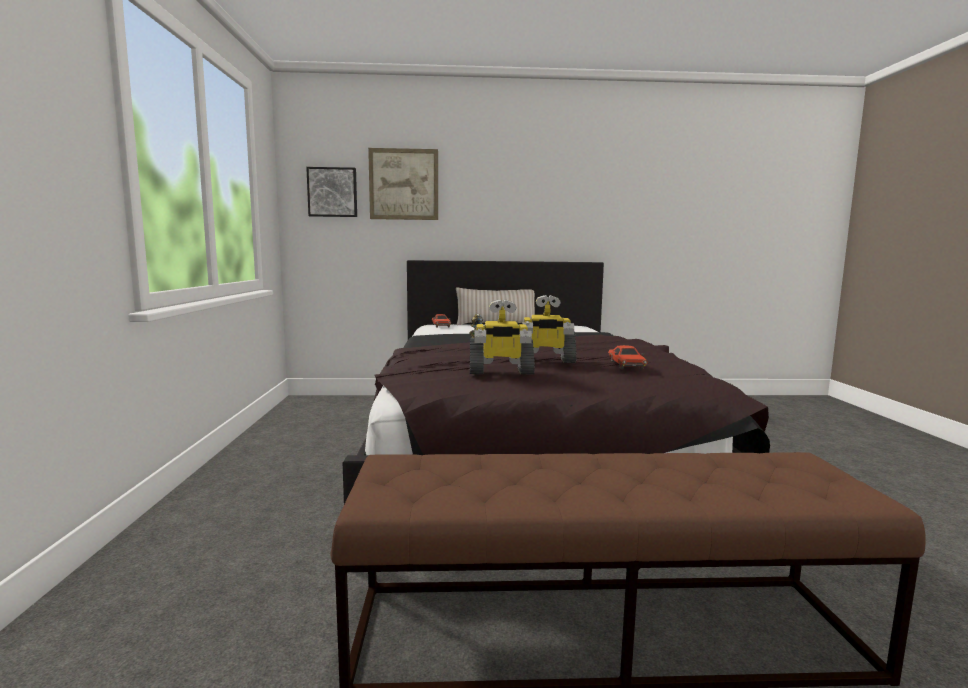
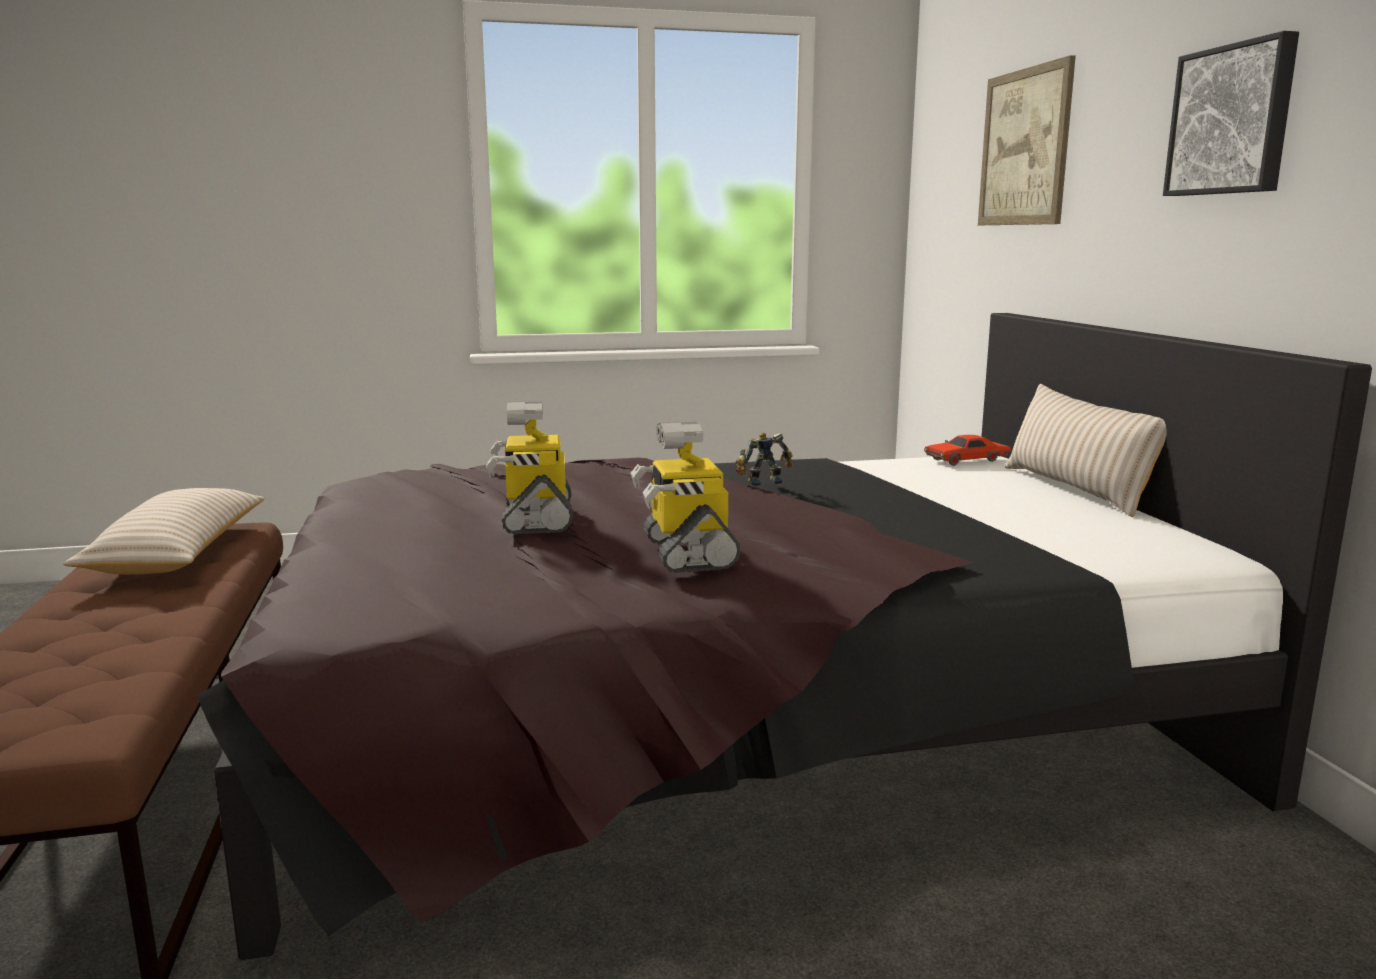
camera: 80 degrees right, 5 degrees up
(332, 192) = (951, 176): picture -> picture (1232, 120)
(460, 475) = (179, 553): none -> beige pillow
(500, 371) = (443, 502): toy robot -> toy robot (686, 552)
(625, 365) = (505, 565): red toy car -> none

